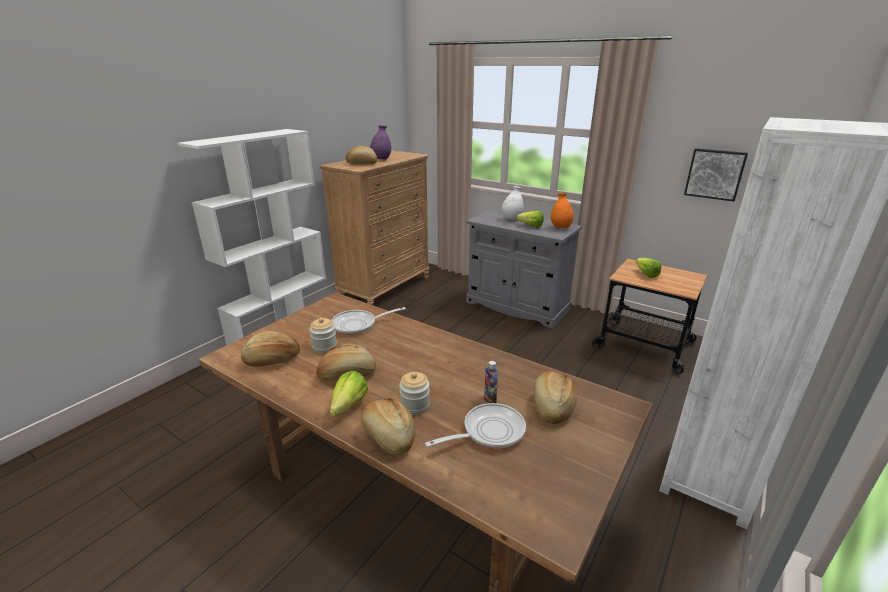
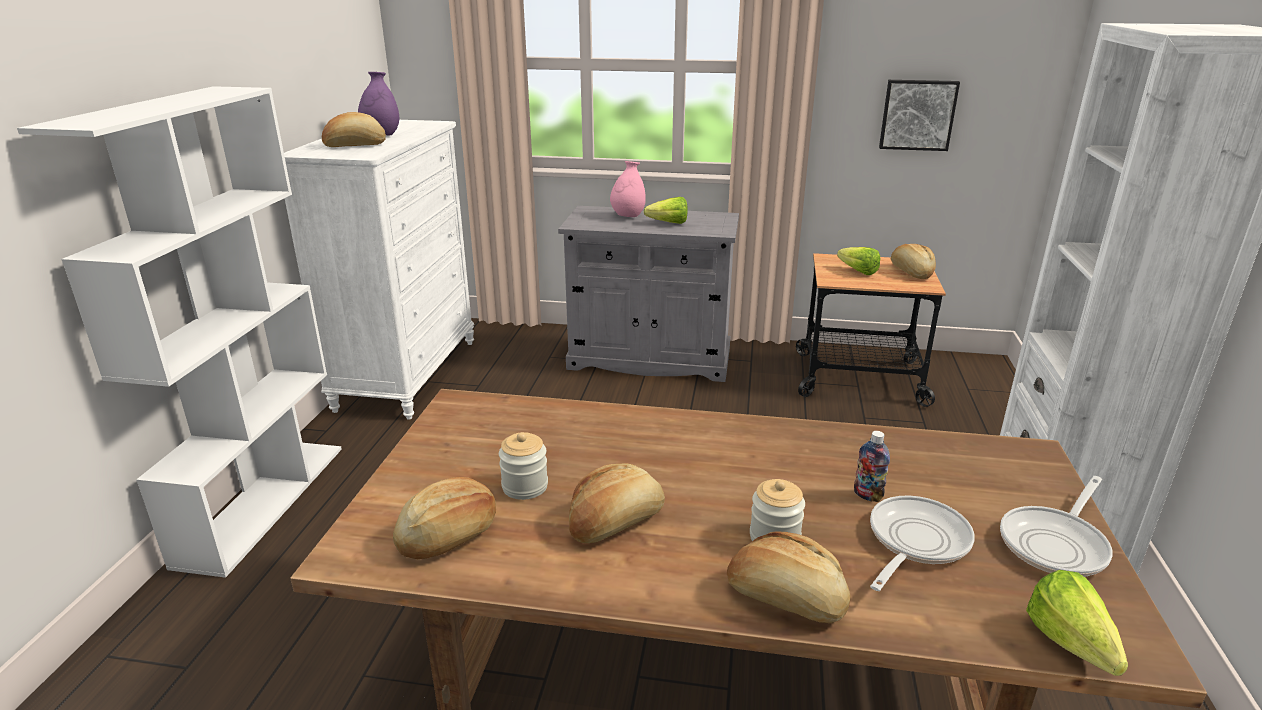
camera: 25 degrees left, 0 degrees up
(346, 408) = (674, 578): lettuce -> lettuce (1073, 651)
(358, 325) = (544, 435): frying pan -> frying pan (1056, 544)
(385, 288) = (407, 374): brown dresser -> white dresser
(512, 219) = (628, 216): white vase -> pink vase
(551, 406) = (953, 480): bread -> bread (911, 272)
(560, 227) = (713, 220): orange vase -> none

